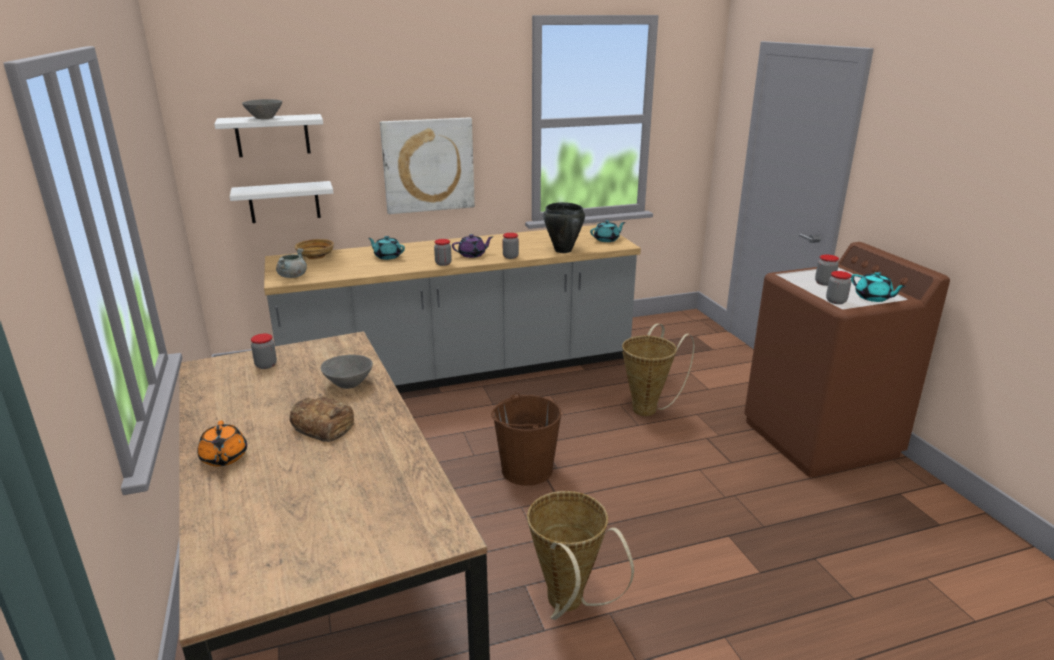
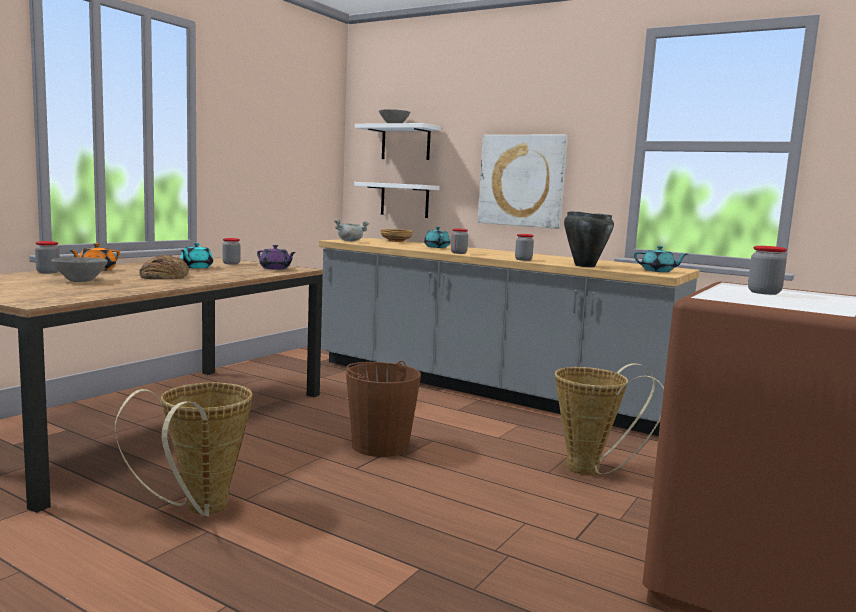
camera: 50 degrees right, 15 degrees down
(348, 383) = (232, 274): grey bowl -> grey bowl (81, 280)
(472, 255) = (498, 255): purple teapot -> purple teapot (275, 268)
(836, 301) = (710, 295): jar -> jar (48, 272)
(873, 298) = (788, 305): turquoise teapot -> turquoise teapot (196, 267)

